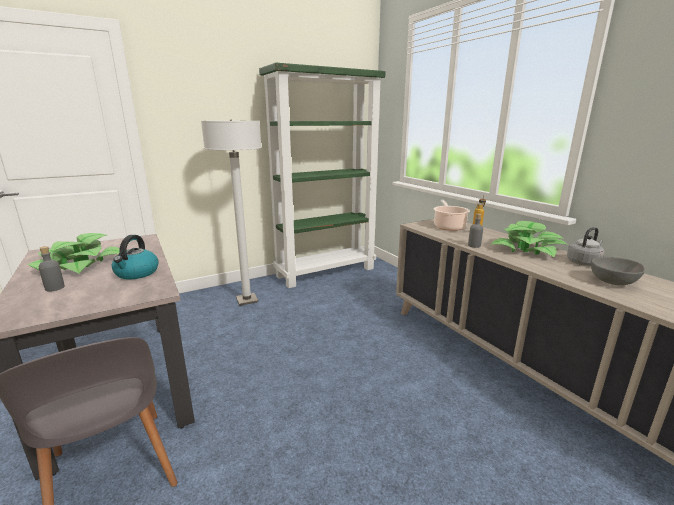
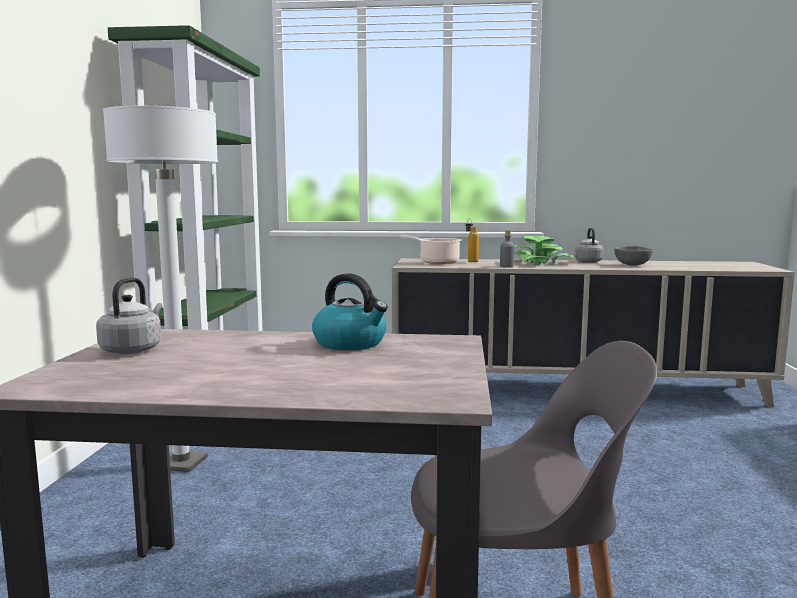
camera: 55 degrees left, 10 degrees down
(55, 288) = (330, 377): grey bottle -> none
(79, 265) = (224, 365): potted plant -> none
(109, 245) = (133, 349): none -> grey kettle

